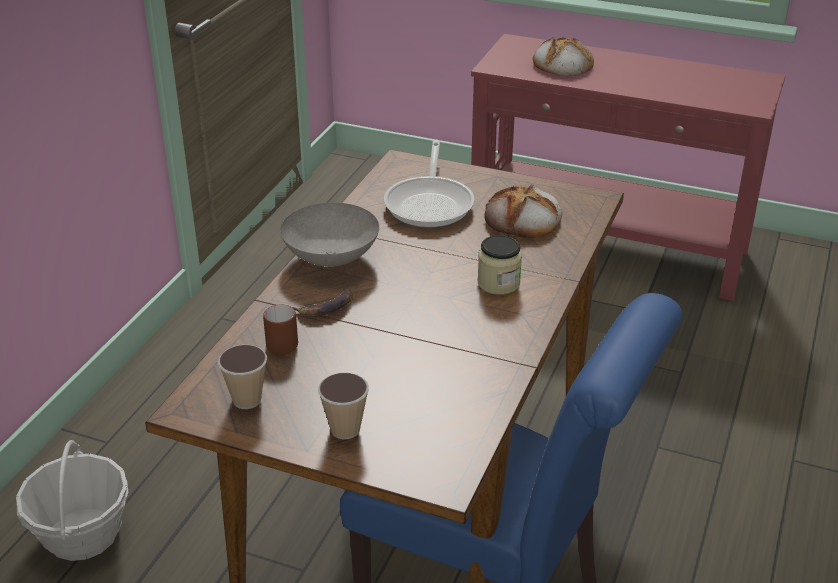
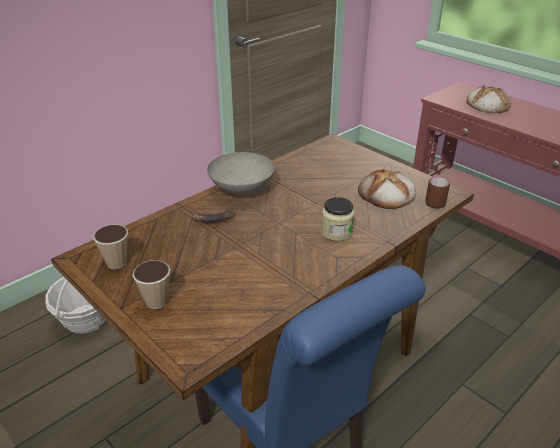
camera: 25 degrees right, 0 degrees up
(282, 342) = (168, 233): brown mug -> brown mug (435, 202)
(430, 203) = (331, 170): frying pan -> none

